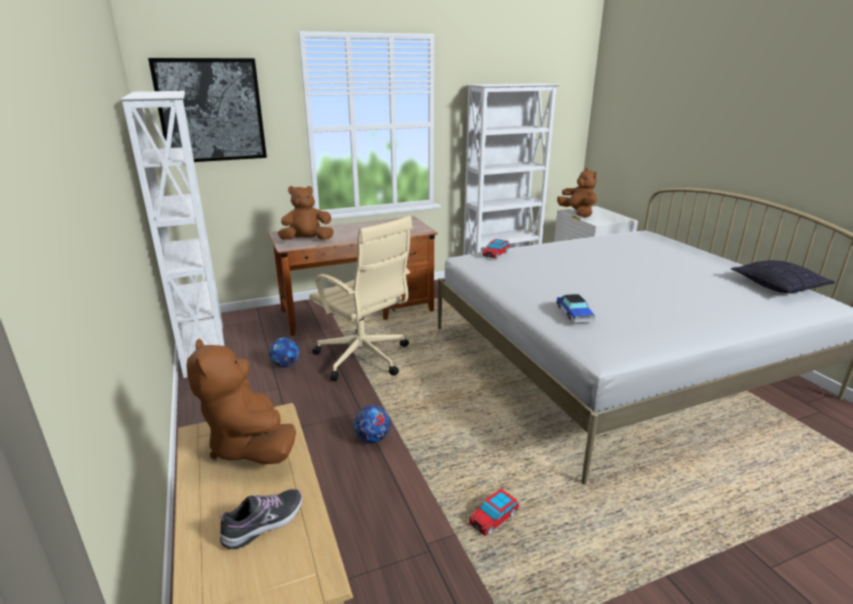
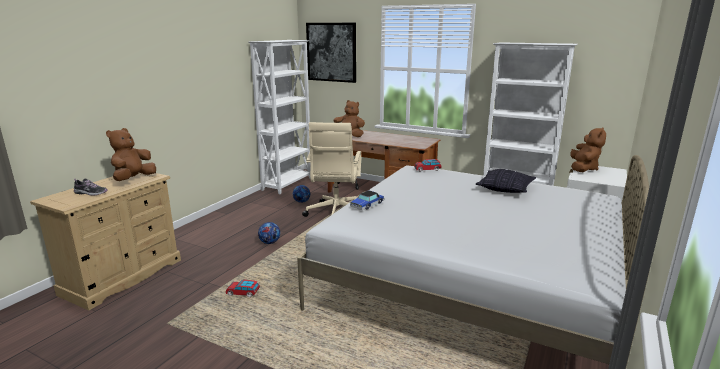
camera: 50 degrees right, 5 degrees down
(778, 286) = (577, 257): pillow -> pillow (505, 189)

